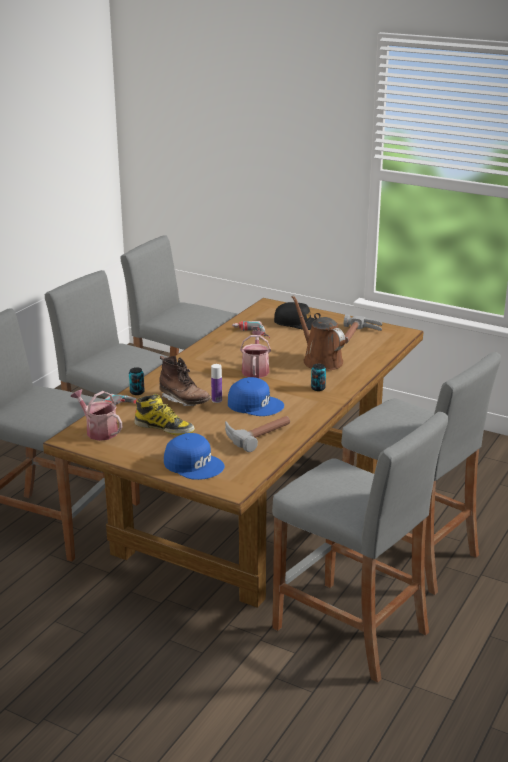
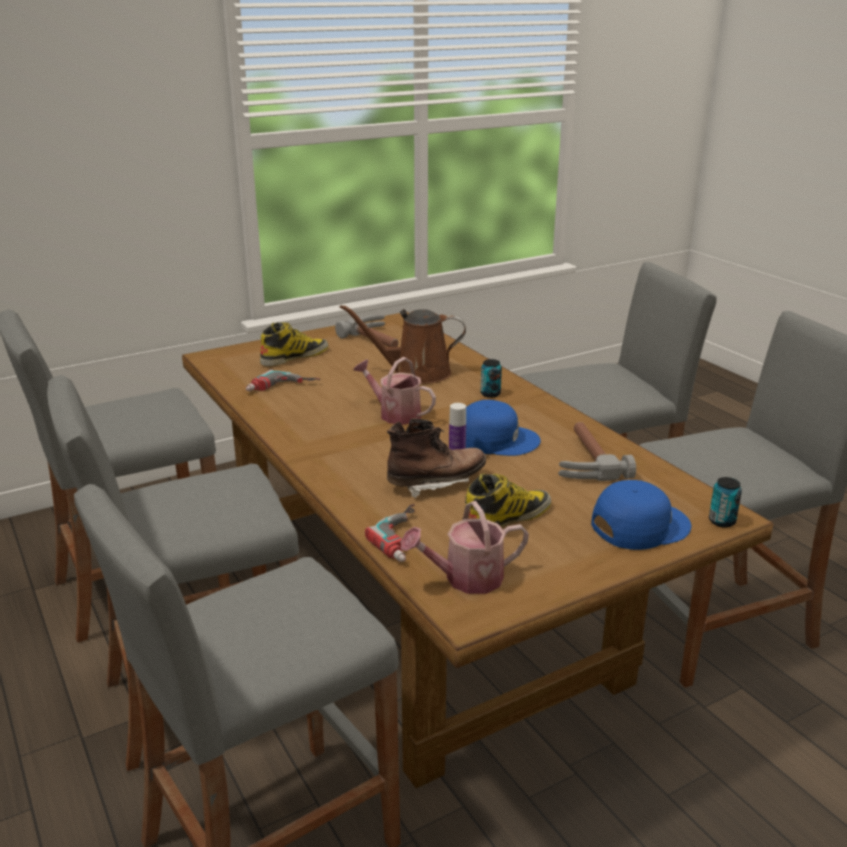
camera: 60 degrees left, 0 degrees up
(137, 392) = (362, 511): can -> can (722, 521)
(255, 404) = (496, 439): blue cap -> blue cap turned 45 degrees clockwise
(298, 323) = (294, 357): black cap -> boot

